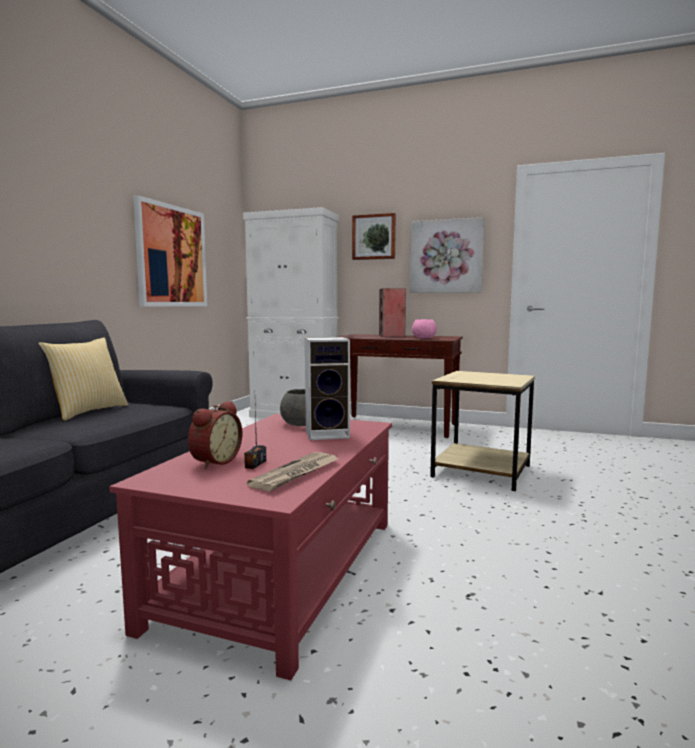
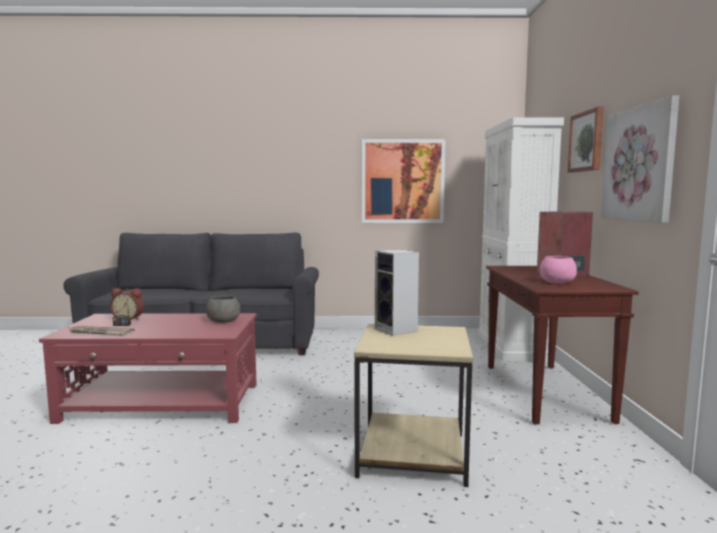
camera: 70 degrees right, 0 degrees up
(87, 411) = (259, 289): pillow -> none
(329, 434) = (193, 328): speaker -> speaker (397, 330)

